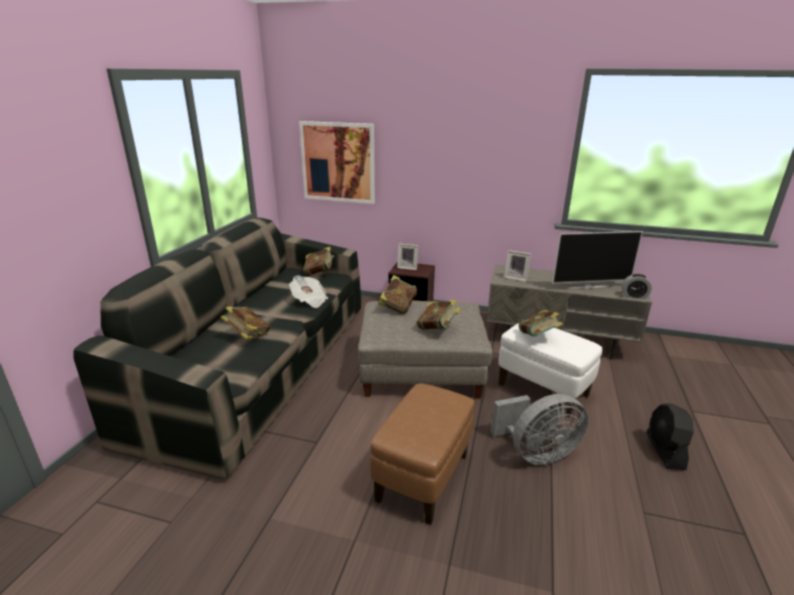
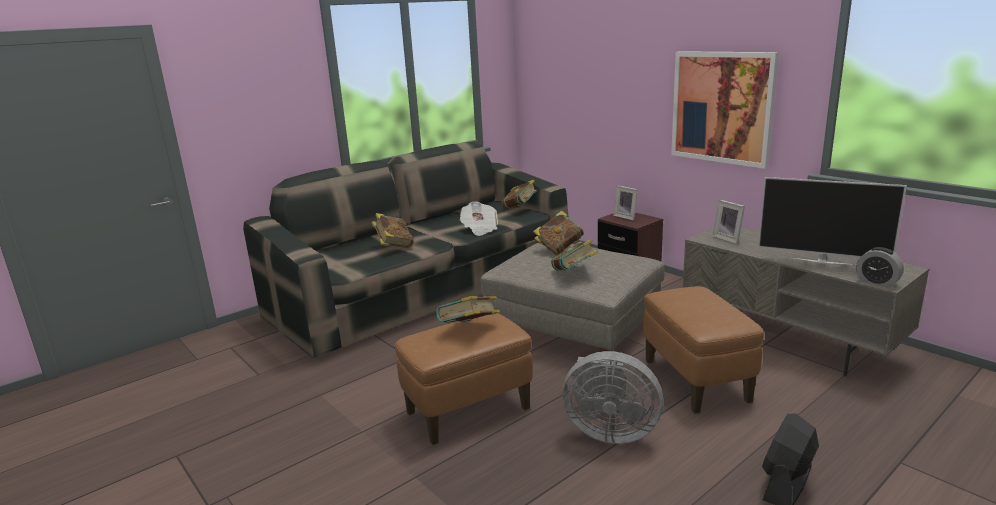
camera: 35 degrees right, 5 degrees down
(338, 162) = (570, 88): picture -> picture (721, 107)
(538, 337) = (682, 303): book -> book (469, 330)
(543, 390) = (696, 381): white ottoman -> brown ottoman

